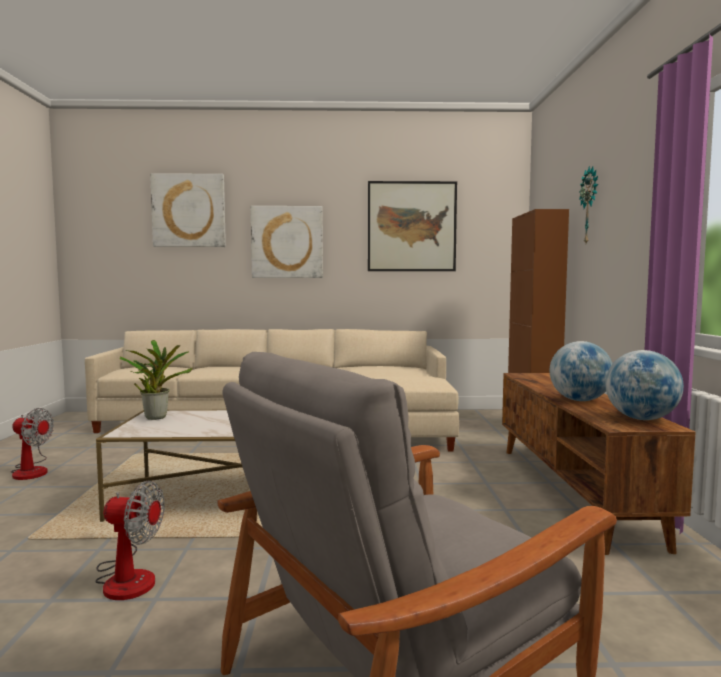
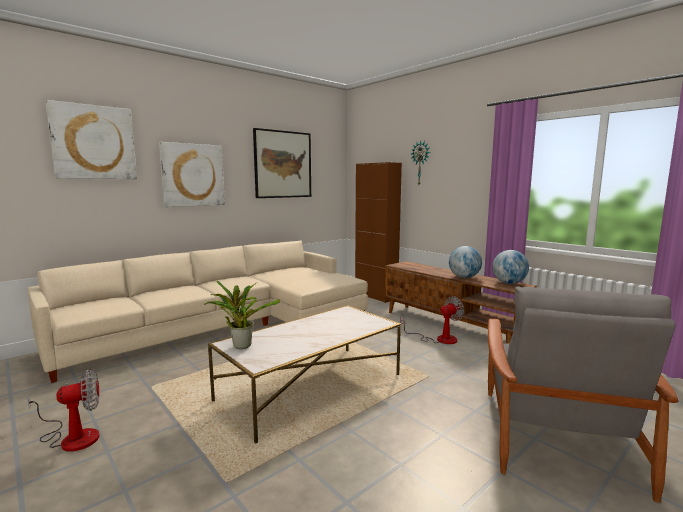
camera: 40 degrees left, 5 degrees up
(127, 577) = (357, 463): fan -> fan (439, 339)

